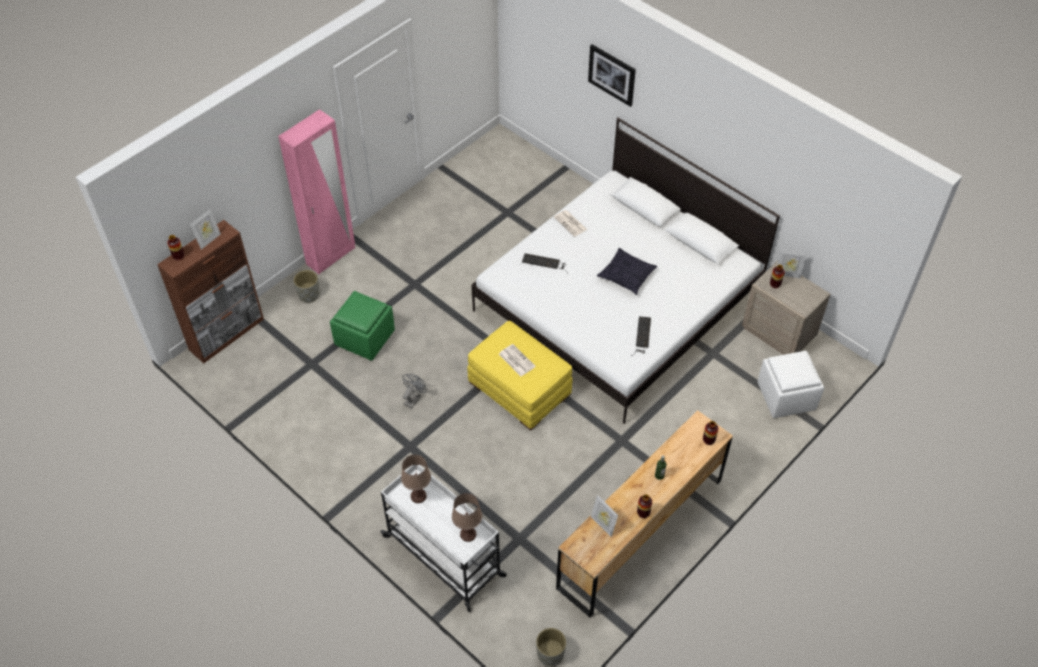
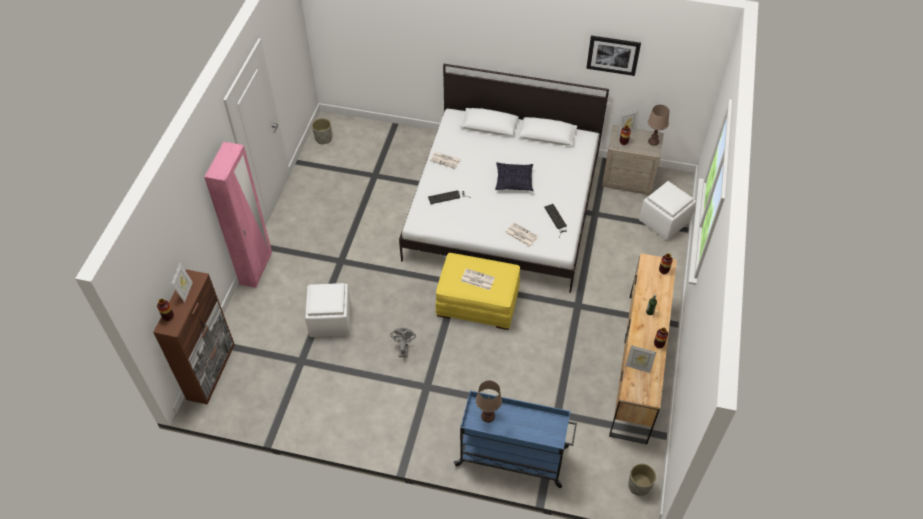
camera: 30 degrees left, 0 degrees up
(309, 294) = (259, 307): grey planter -> grey planter (323, 138)
(364, 337) = (330, 320): green ottoman -> white ottoman
(445, 557) = (513, 456): white cart -> blue cart
(468, 534) = (546, 425): brown table lamp -> brown table lamp (653, 141)
(592, 335) = (521, 235): none -> newspaper
(612, 74) = (431, 29): picture -> picture (613, 55)

